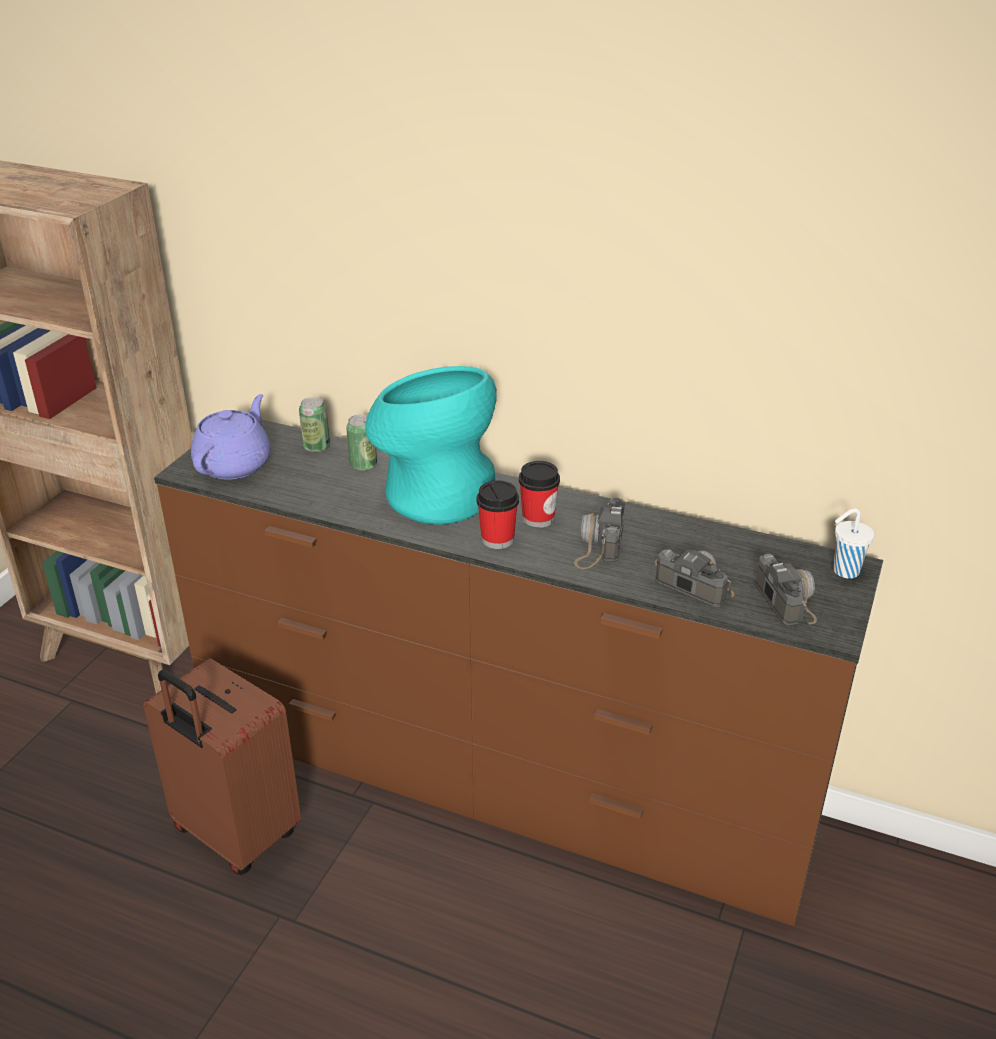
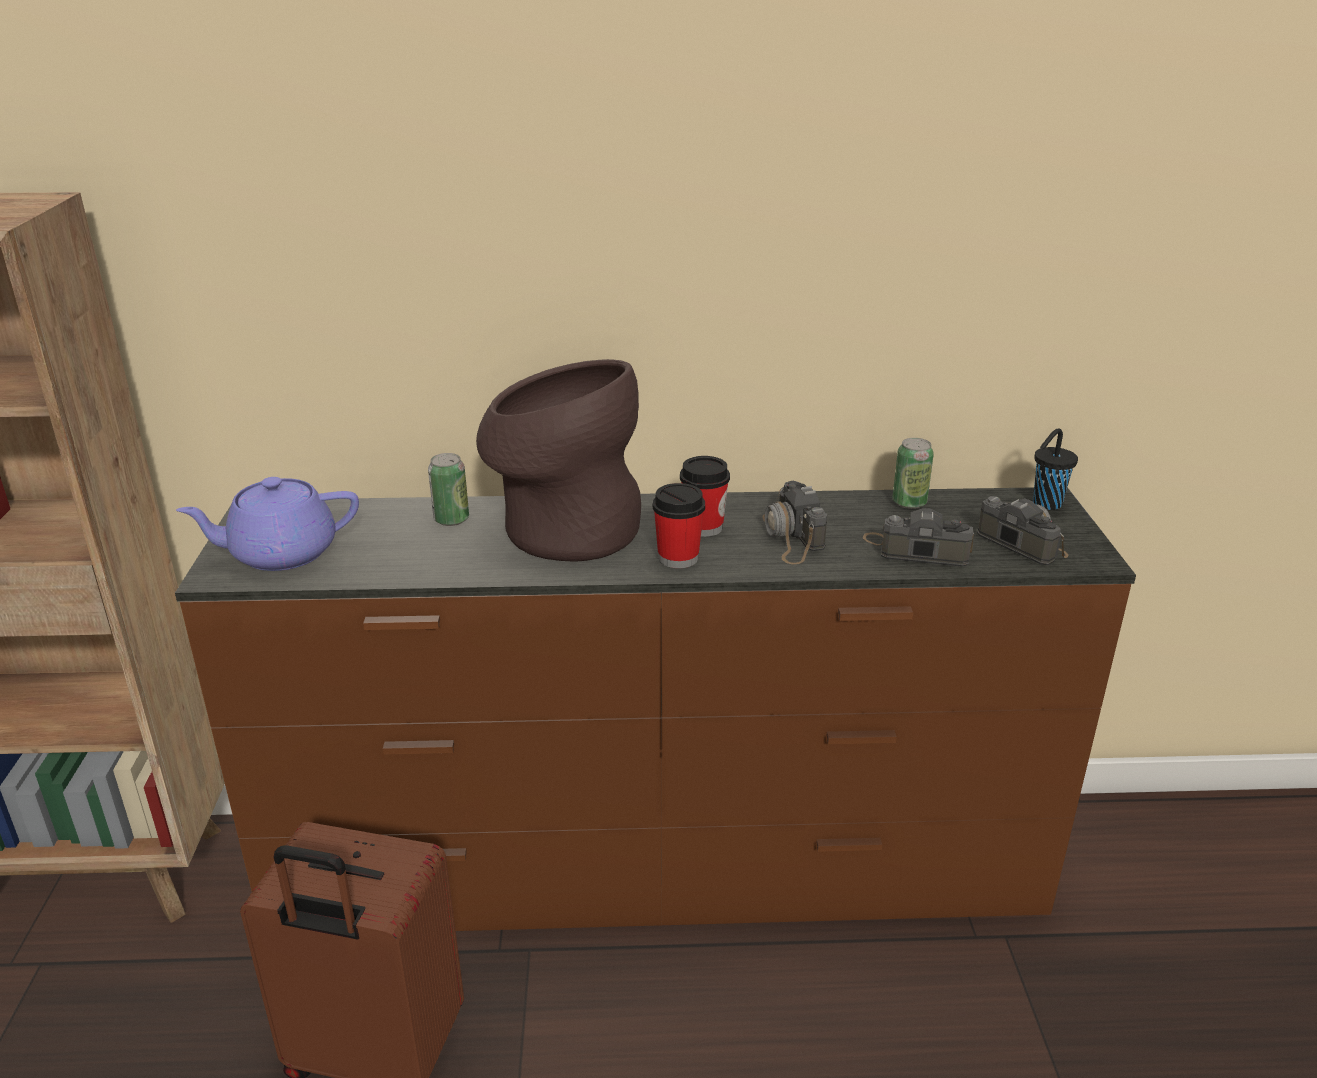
camera: 25 degrees left, 5 degrees down
(235, 464) = (281, 553): purple teapot -> purple teapot turned 105 degrees counterclockwise
(316, 447) = (375, 513): can -> can (909, 502)
(434, 493) = (562, 529): turquoise vase -> brown vase
(844, 571) = (1045, 504): white cup -> black cup

